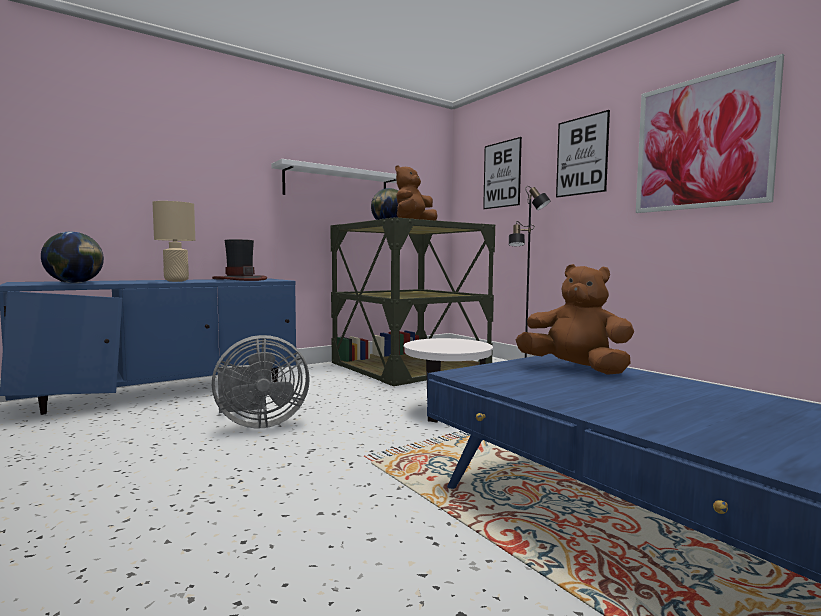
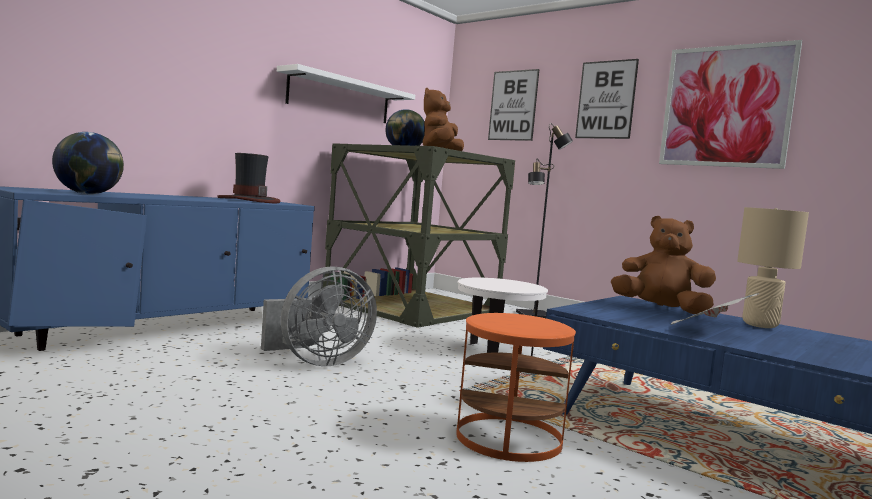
camera: 15 degrees left, 0 degrees up
(176, 281) = (193, 199): beige table lamp -> beige table lamp (760, 326)
(358, 518) = (508, 438): none -> orange side table
(590, 399) = (707, 332): none -> newspaper

